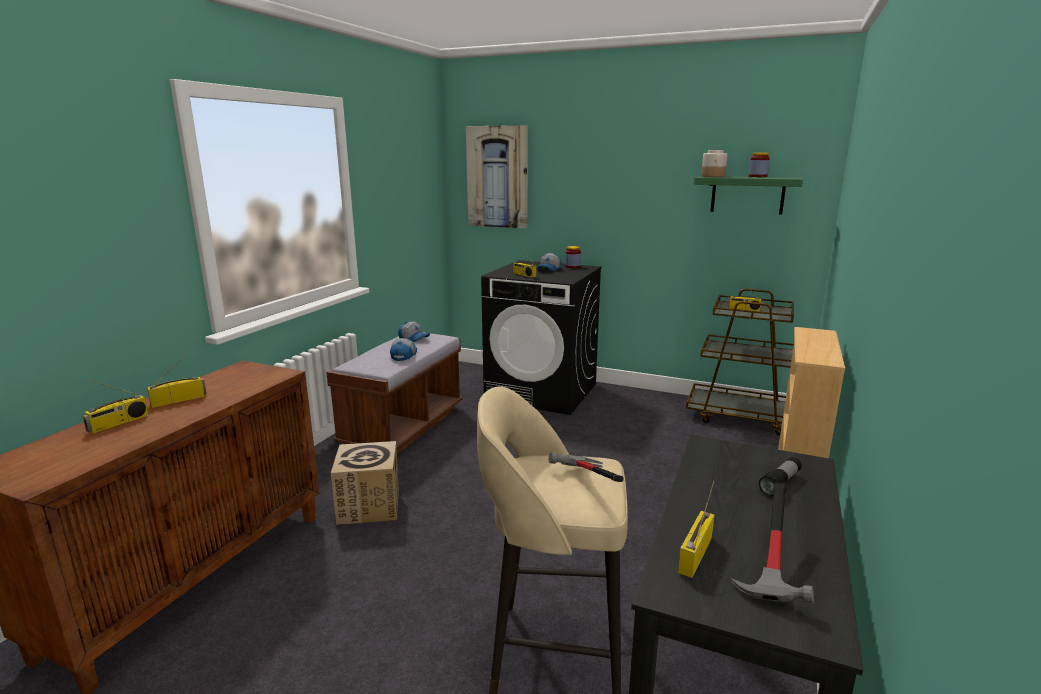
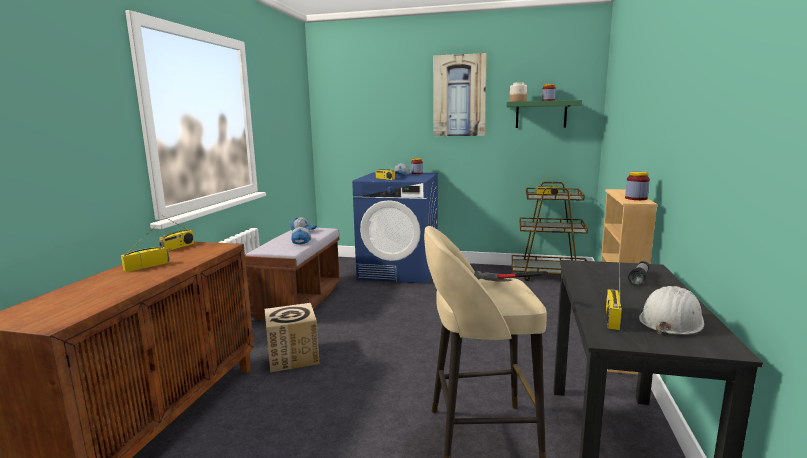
camera: 10 degrees left, 5 degrees down
(118, 423) = (102, 283): radio -> radio (177, 247)
(497, 177) = (354, 110): picture -> picture (459, 96)
(542, 392) = (399, 271): black washing machine -> blue washing machine
(776, 571) = (671, 321): hammer -> white hard hat
(821, 353) = (636, 198): none -> jar

